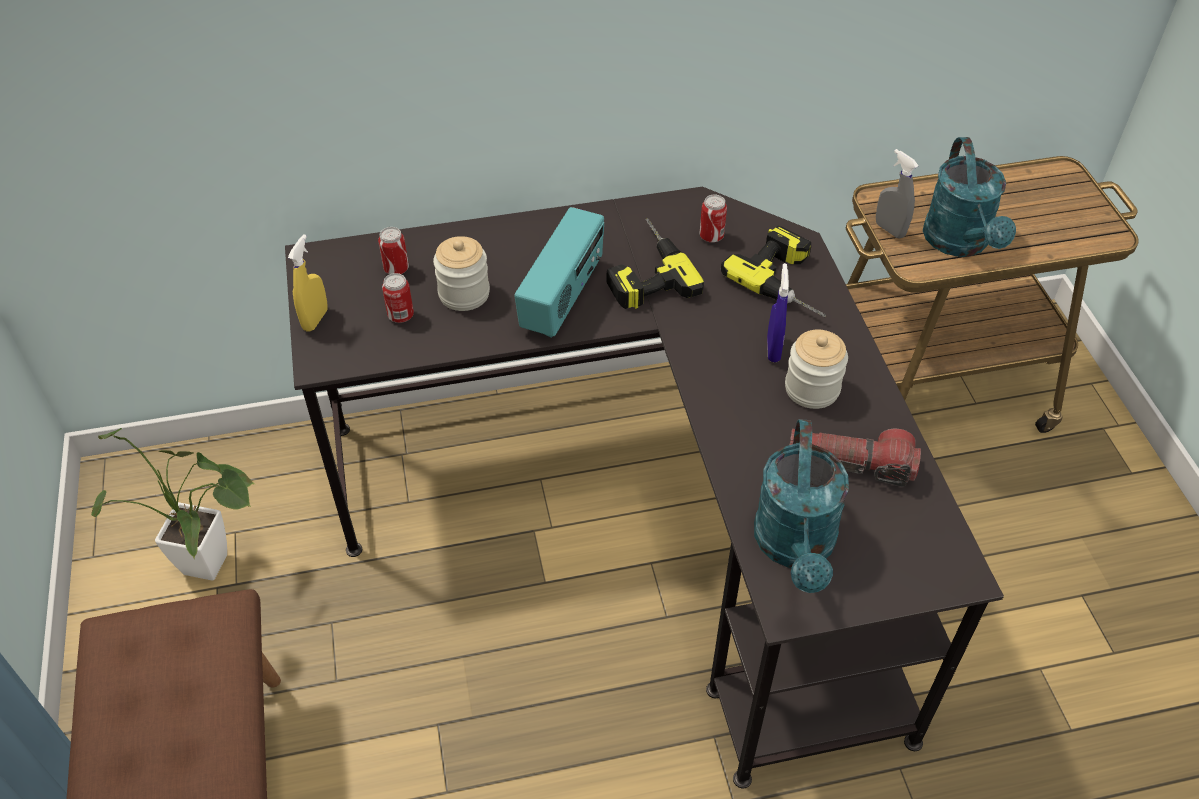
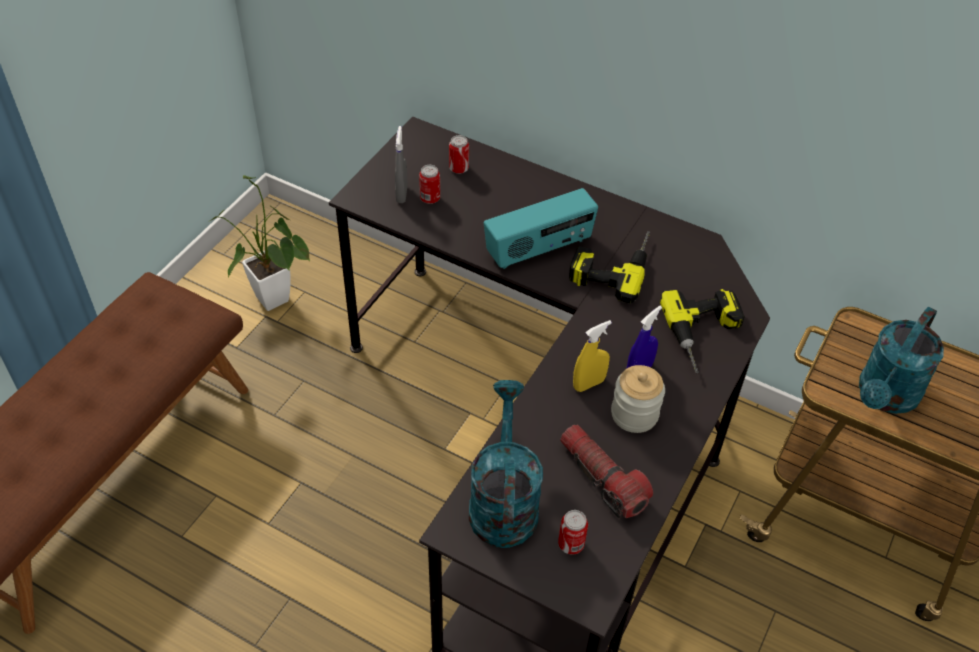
camera: 40 degrees right, 0 degrees up
(315, 319) = (381, 170): yellow spray bottle -> yellow spray bottle (589, 384)
(464, 294) = (481, 208): jar -> none
(711, 236) = (685, 271): can -> can (571, 544)
(796, 547) = (503, 500): turquoise watering can -> turquoise watering can turned 135 degrees clockwise
(889, 230) = (836, 351): grey spray bottle -> grey spray bottle (401, 194)

